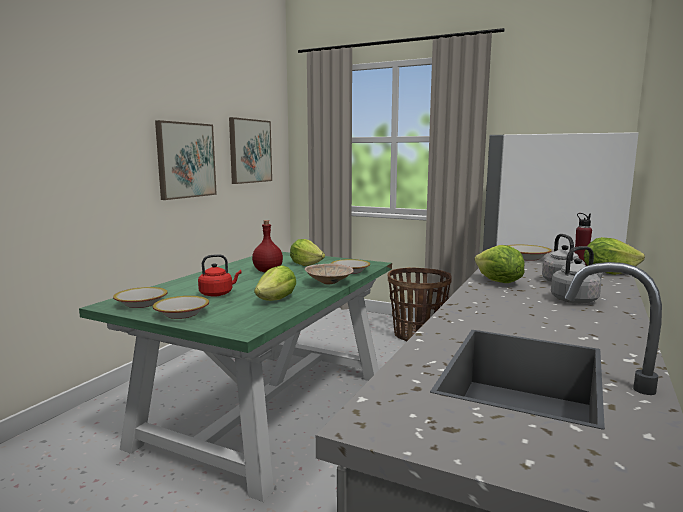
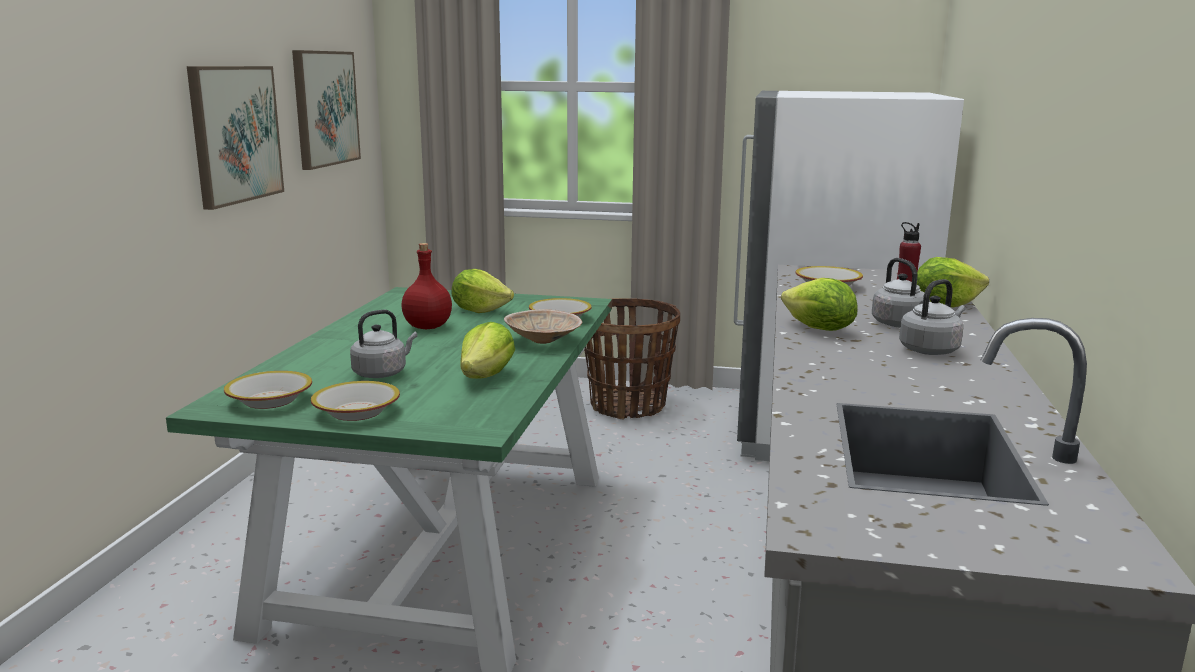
camera: 15 degrees left, 5 degrees up
(218, 294) = (382, 373): red kettle -> grey kettle

